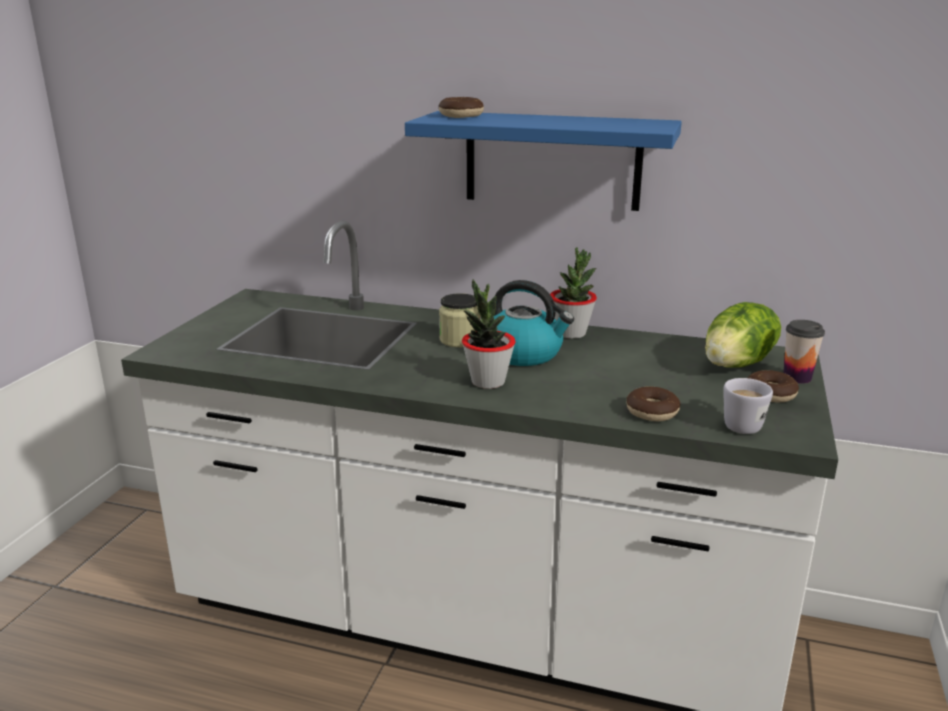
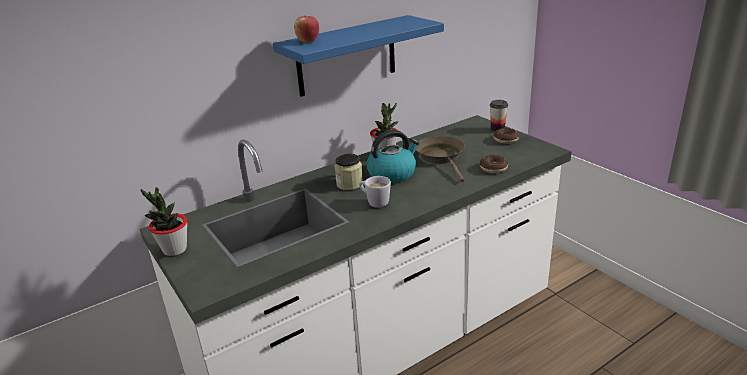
camera: 50 degrees left, 5 degrees up
(461, 115) = (308, 41): donut -> apple
(487, 382) = (412, 194): potted plant -> potted plant (174, 249)
(623, 368) = (441, 158): none -> brown frying pan
(738, 364) = (470, 134): lettuce -> none
(739, 423) = (524, 155): white mug -> white mug (374, 202)

